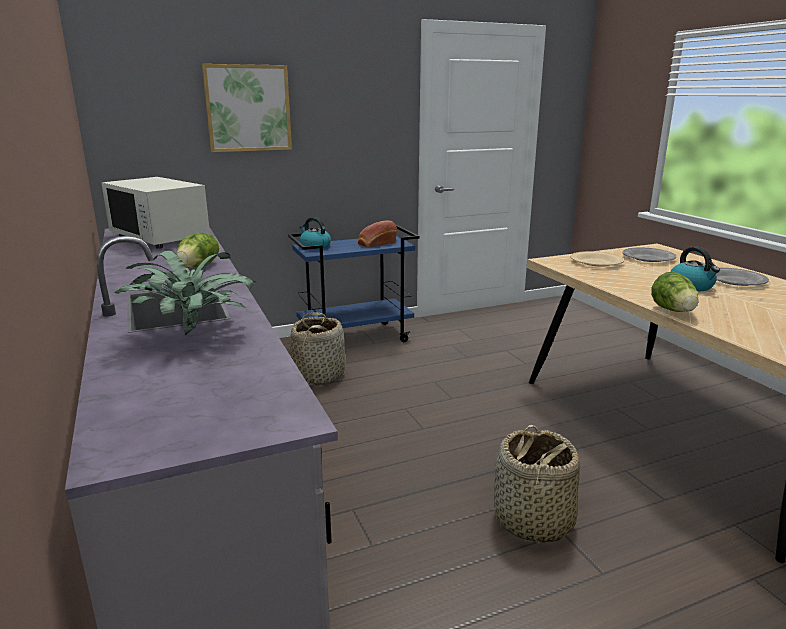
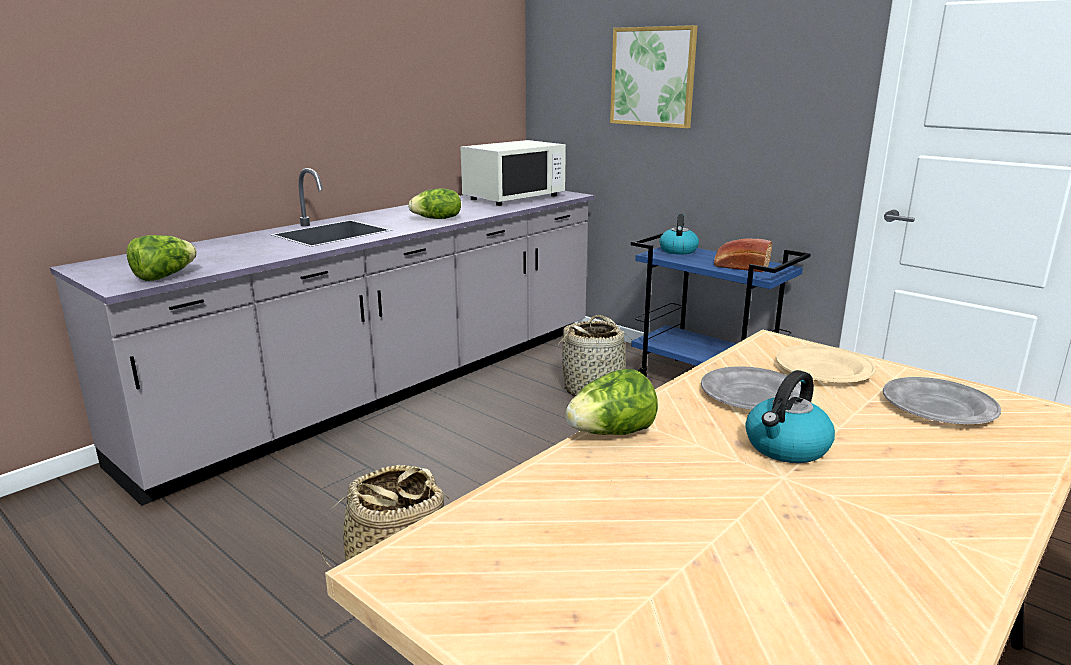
camera: 65 degrees right, 0 degrees up
(160, 237) = (514, 197): white microwave -> white microwave turned 150 degrees counterclockwise
(195, 332) = (275, 245): potted plant -> none
(273, 394) = (164, 277): none -> lettuce
(735, 280) = (906, 492): grey plate -> grey plate (751, 395)

